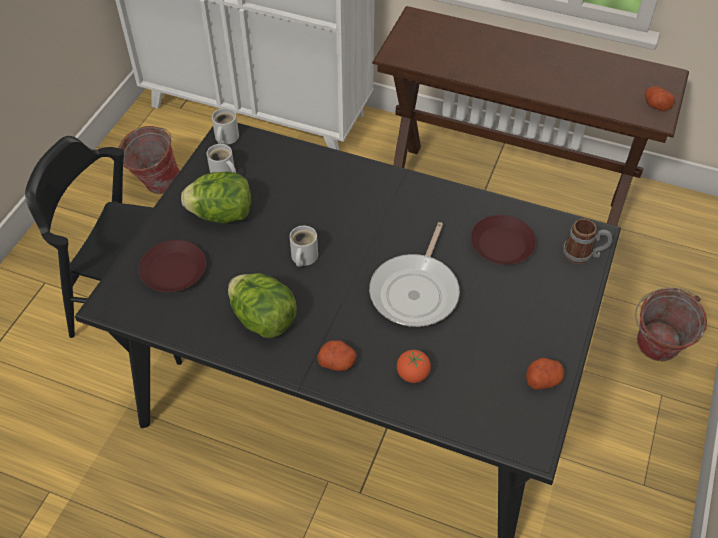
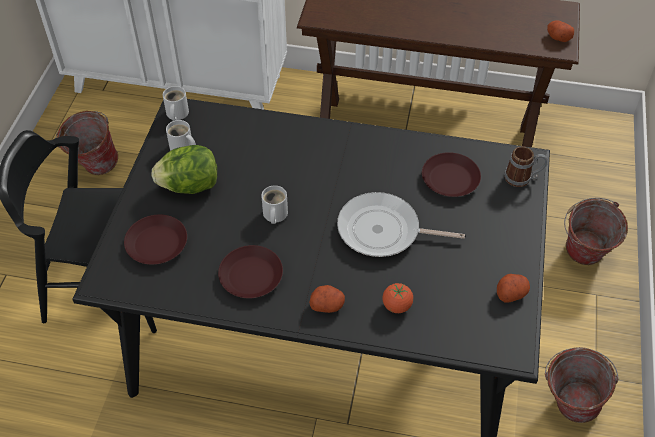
camera: 10 degrees left, 0 degrees up
(263, 319) = (251, 276): lettuce -> brown plate
(416, 291) = (383, 231): frying pan -> frying pan turned 90 degrees clockwise
(604, 513) = (567, 406): none -> bucket

